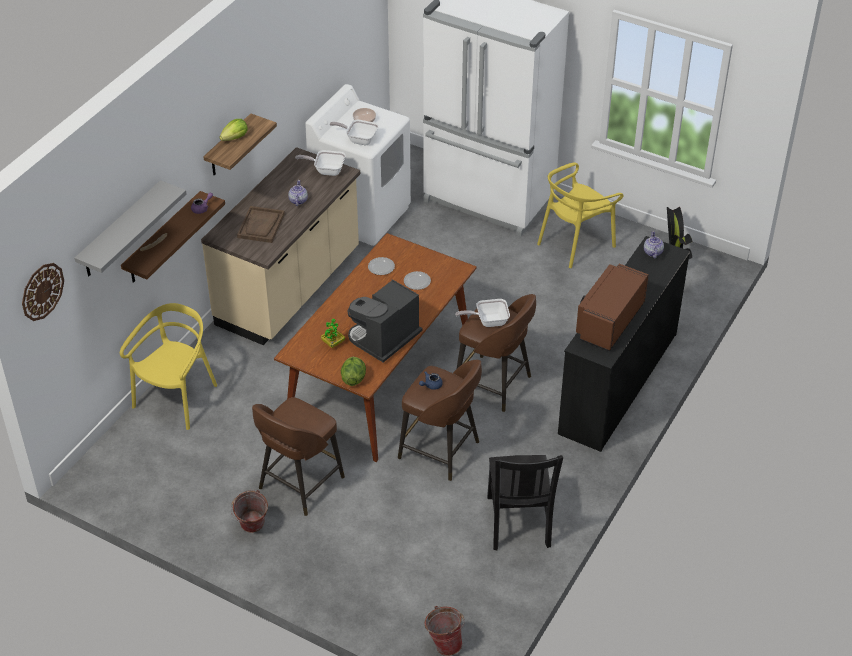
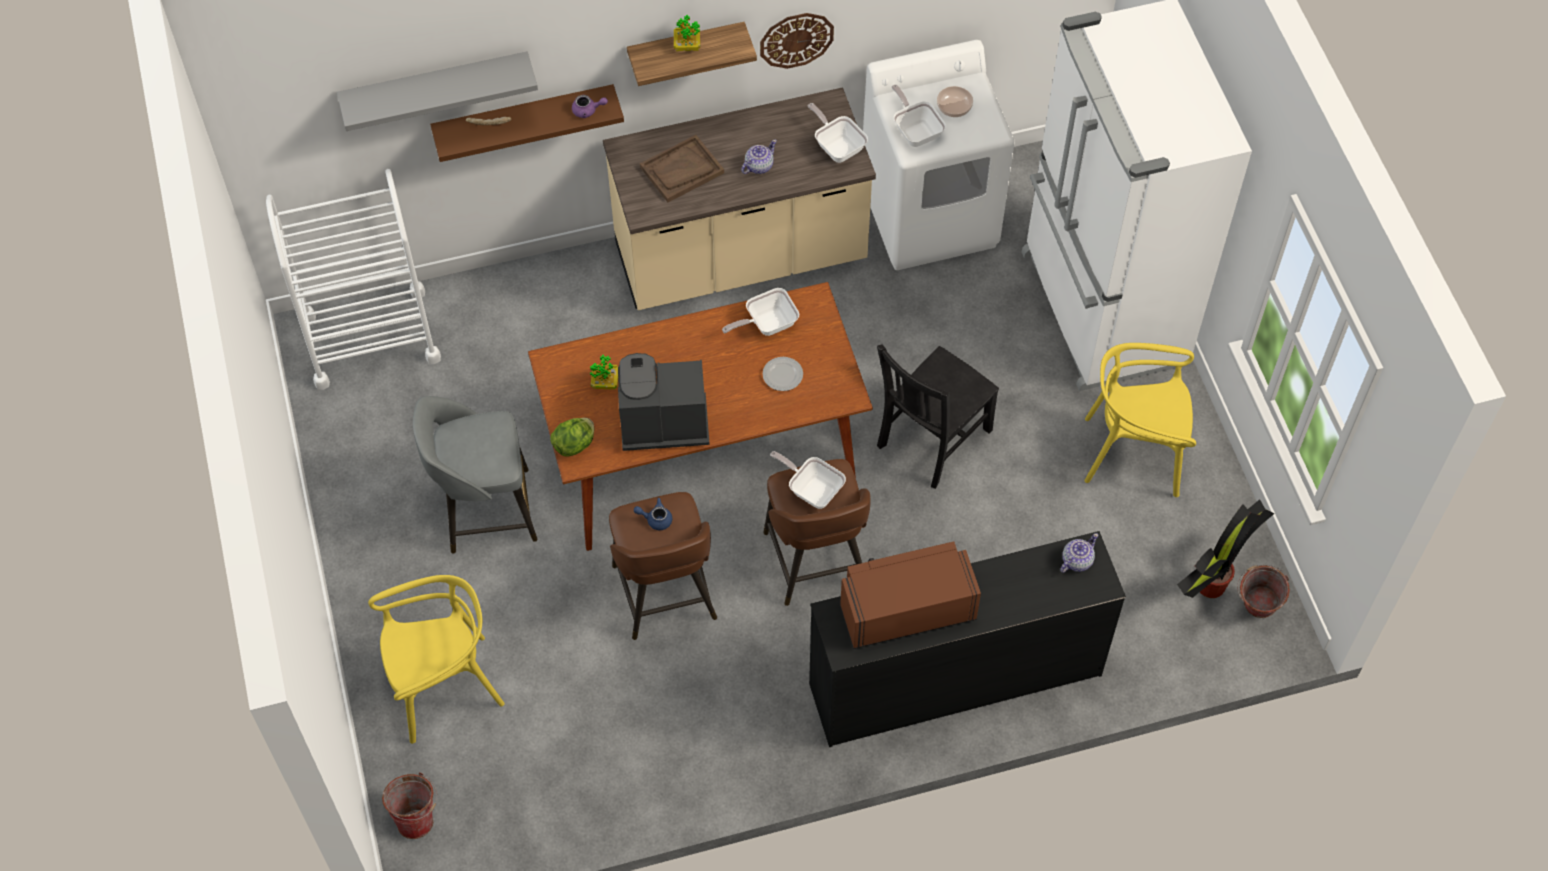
camera: 45 degrees right, 15 degrees up
(42, 291) = (269, 111): wall clock -> wall clock (796, 39)
(129, 455) = (370, 337): none -> white cart
(177, 398) = (483, 306): yellow chair -> yellow chair (444, 685)
(235, 138) = (687, 46): lettuce -> potted plant
(251, 528) = (388, 522): bucket -> bucket (1254, 609)
(299, 484) = (486, 511): brown stool -> grey stool
(381, 267) = (766, 324): plate -> frying pan
(518, 524) = (641, 752): black chair -> black chair (931, 440)

